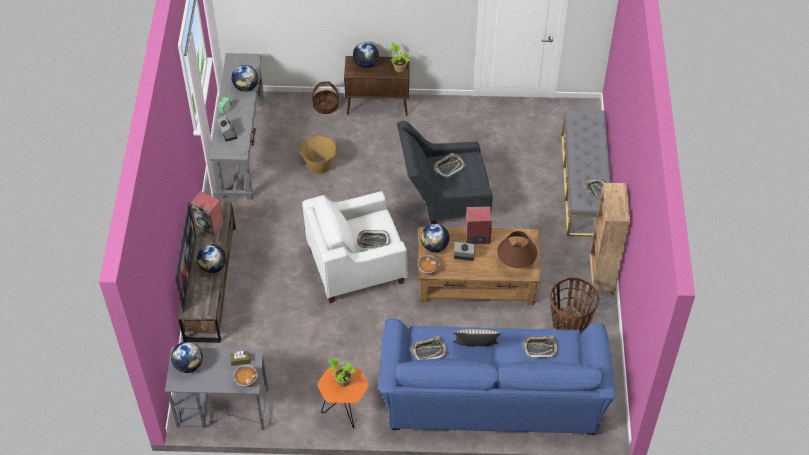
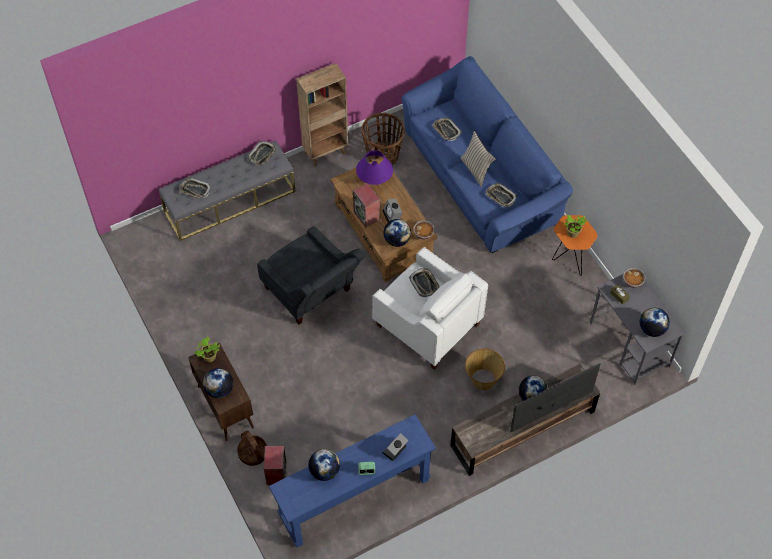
camera: 120 degrees left, 5 degrees up
(210, 224) = (490, 428): speaker -> speaker (276, 473)
(242, 148) = (354, 497): grey console table -> blue console table
(320, 165) = (333, 416): basket -> basket (483, 379)
(449, 167) = (301, 271): tray -> tray (195, 190)
(516, 262) = (374, 179): brown table lamp -> purple table lamp

